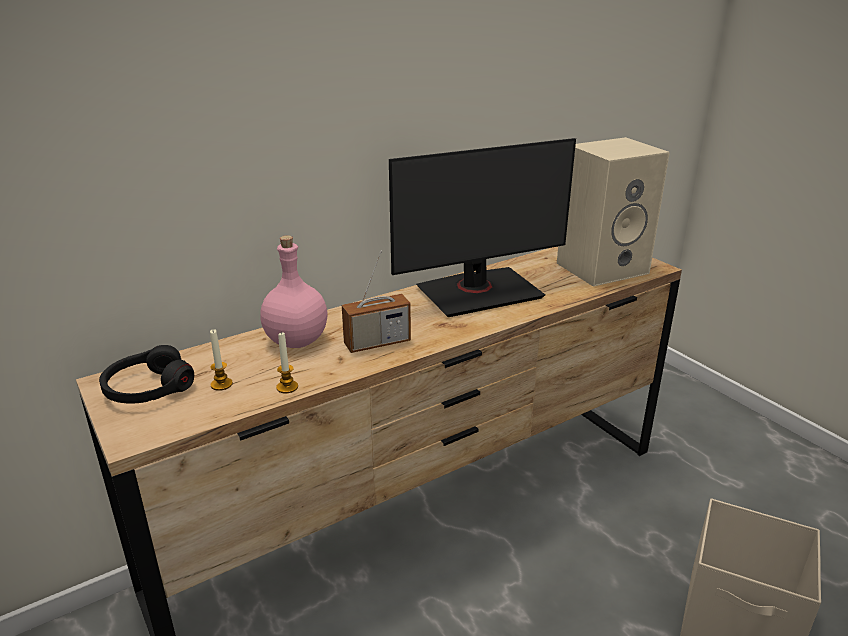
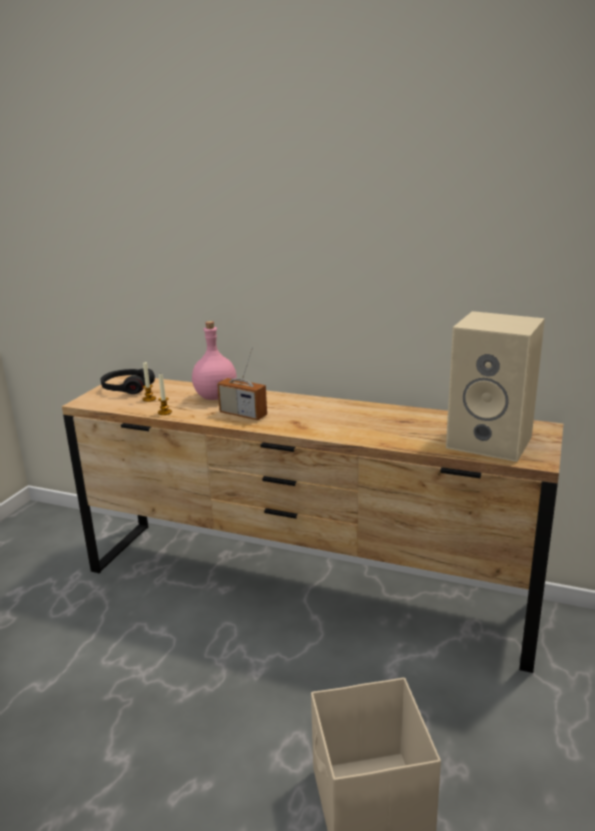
camera: 55 degrees right, 5 degrees down
(478, 292) = (361, 417): monitor -> none

